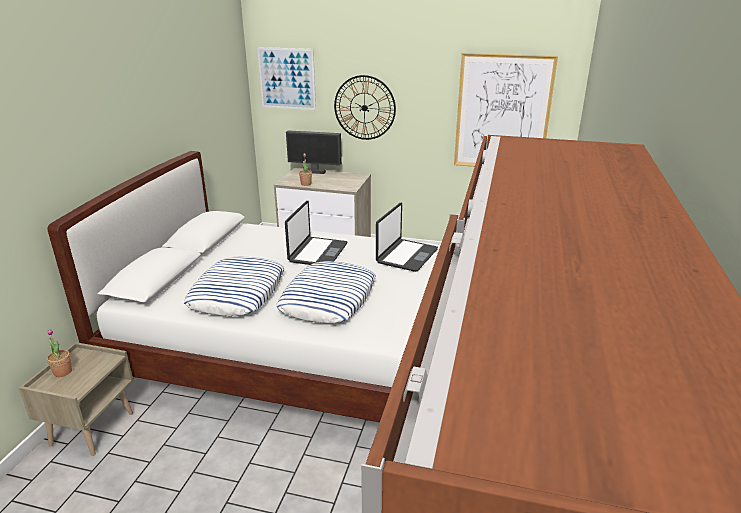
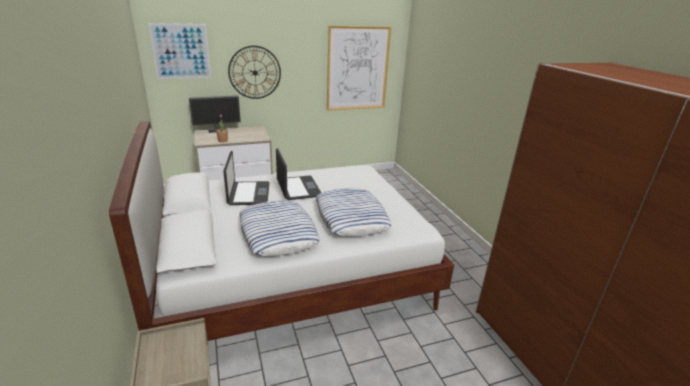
camera: 35 degrees left, 0 degrees up
(62, 372) = (156, 362): potted plant -> none
(406, 256) = (360, 176): laptop -> laptop (248, 194)

